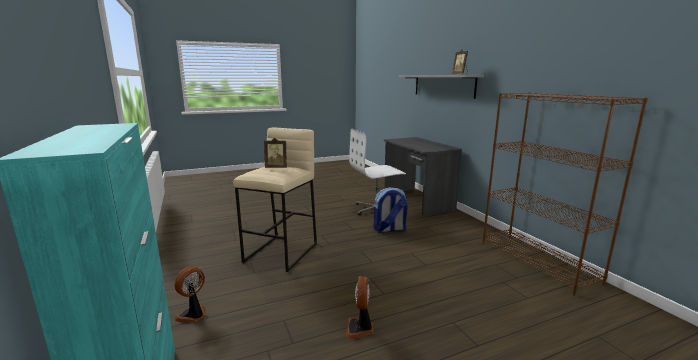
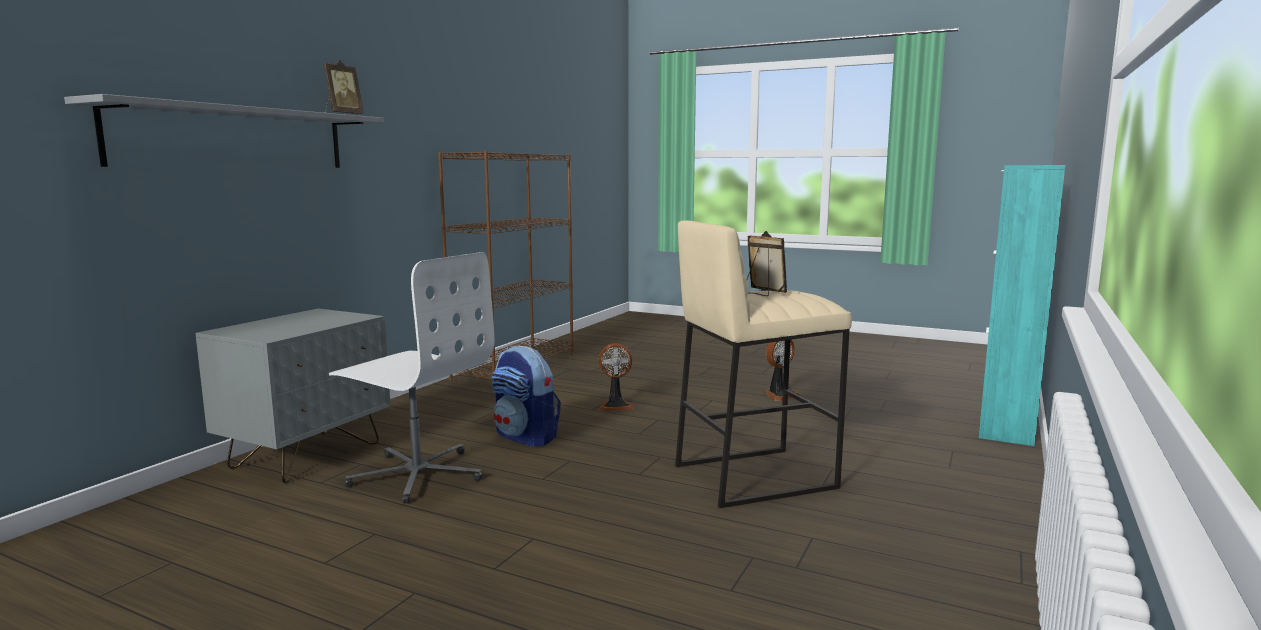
camera: 130 degrees left, 5 degrees down
(193, 315) = (951, 455): fan -> fan (615, 406)
(417, 201) = (307, 455): grey desk -> grey nightstand

